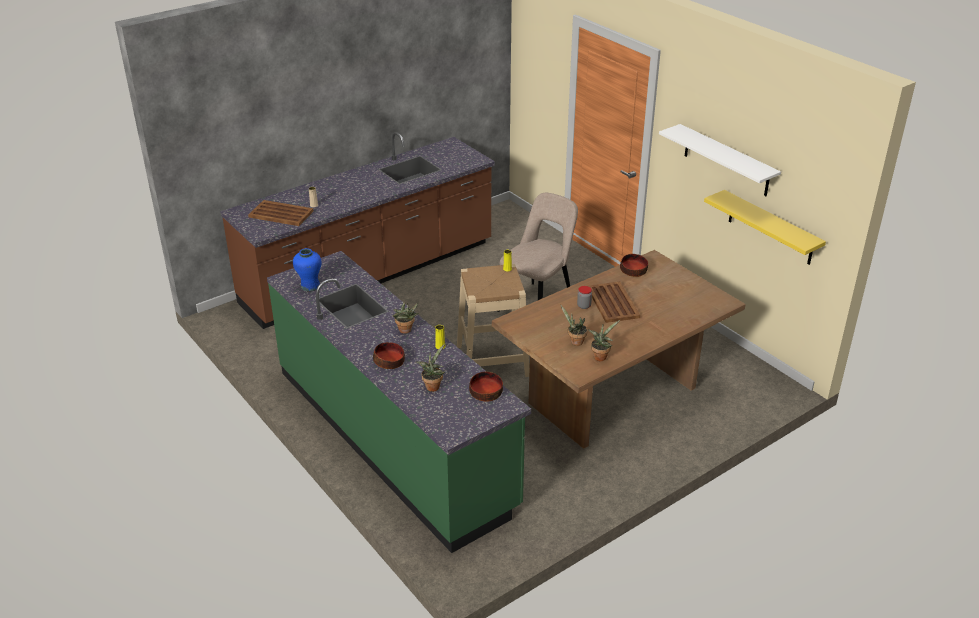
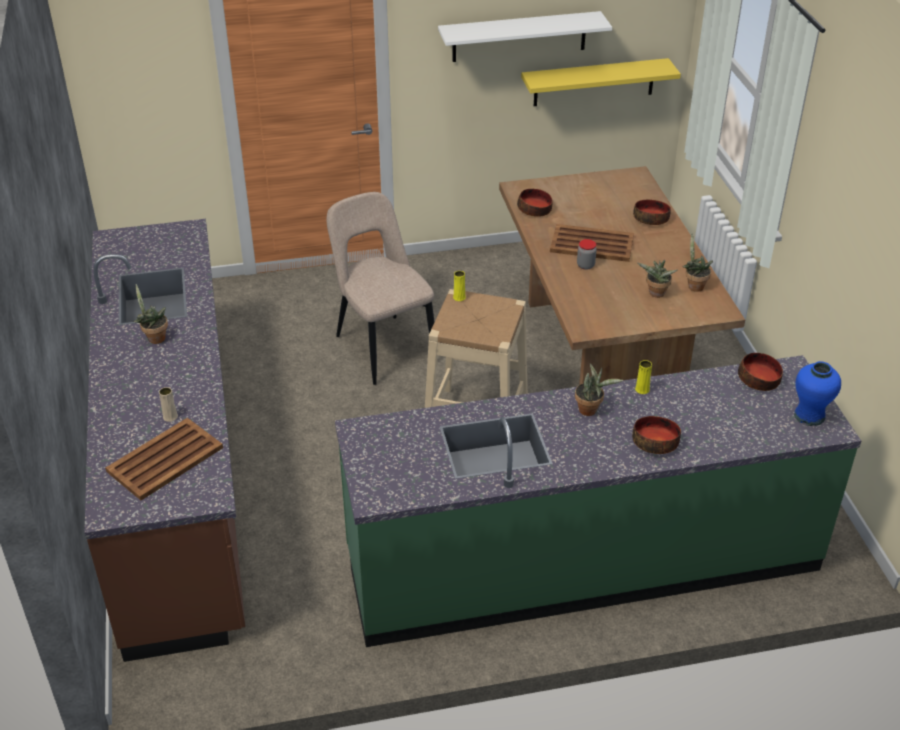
camera: 65 degrees left, 5 degrees up
(310, 286) = (415, 475): blue vase -> blue vase (809, 416)
(432, 386) = (726, 418): potted plant -> potted plant (154, 338)
(671, 321) = (651, 219): none -> bowl

